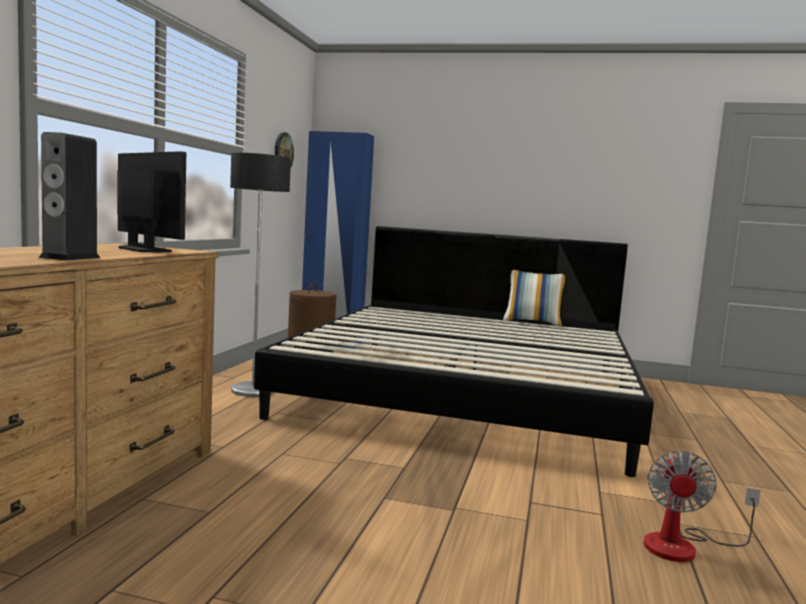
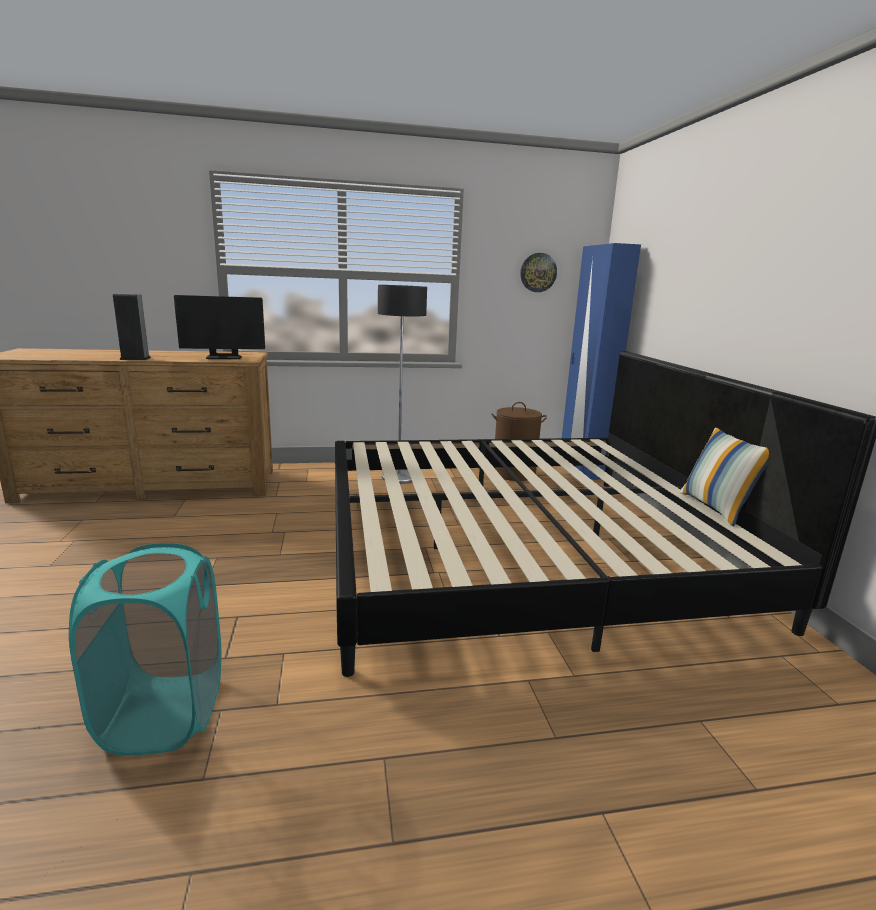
camera: 65 degrees right, 10 degrees up
(144, 250) = (224, 357): monitor -> monitor turned 60 degrees clockwise
(683, 546) = (164, 713): fan -> turquoise laundry basket

